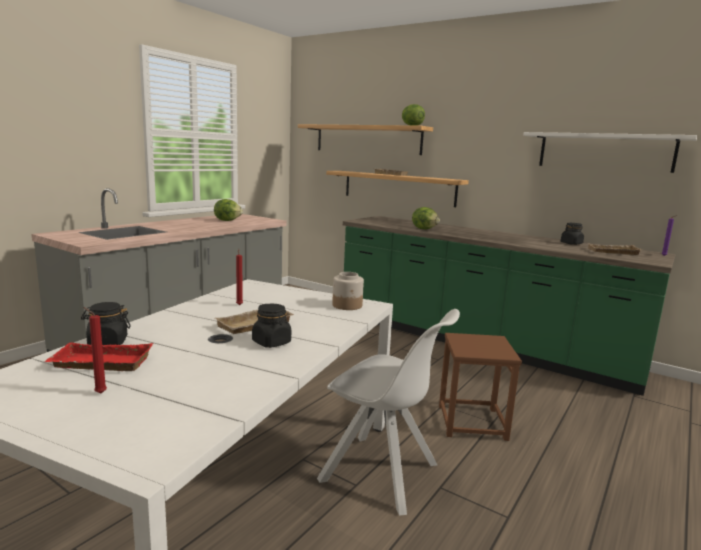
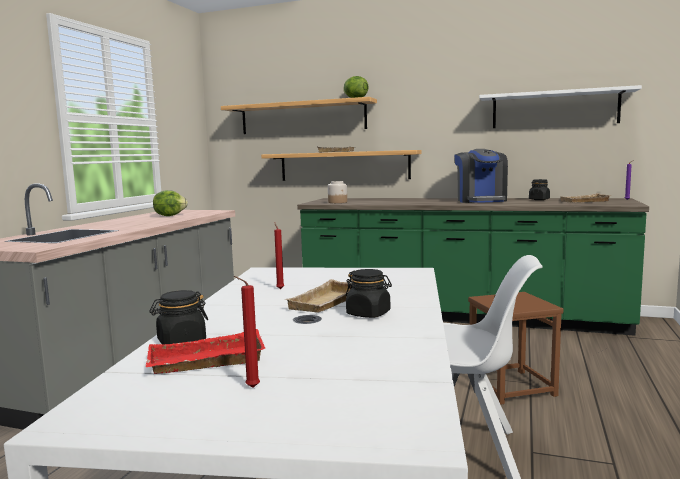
camera: 15 degrees left, 5 degrees down
(347, 305) = (393, 274): jar -> jar (338, 202)
(425, 229) = (391, 202): lettuce -> none
(511, 237) = (481, 201): none -> coffee machine

